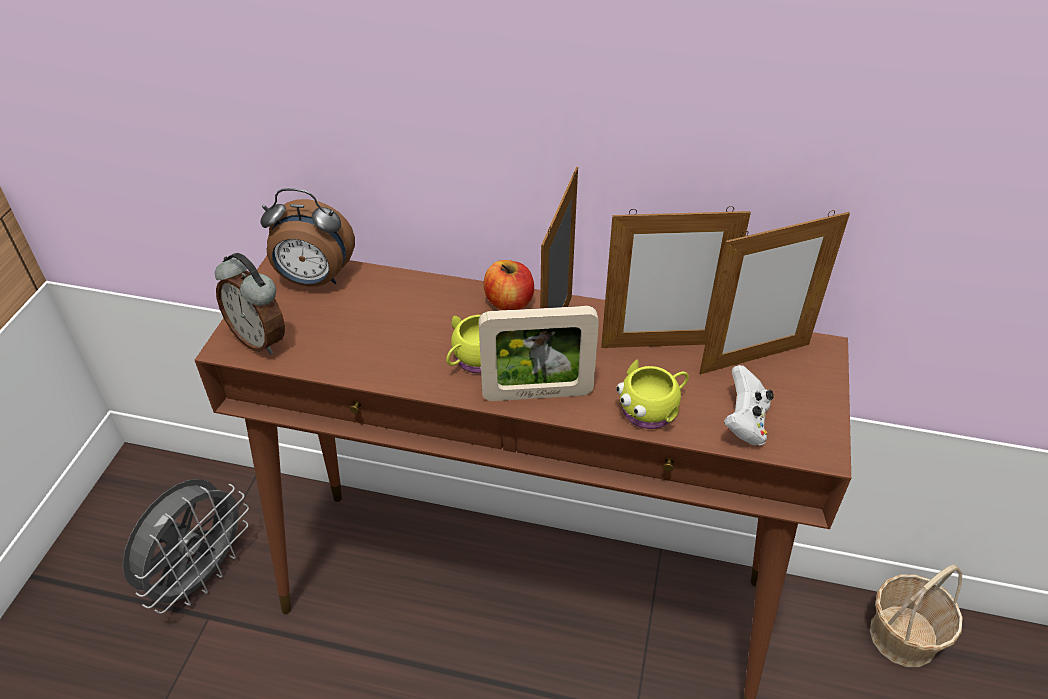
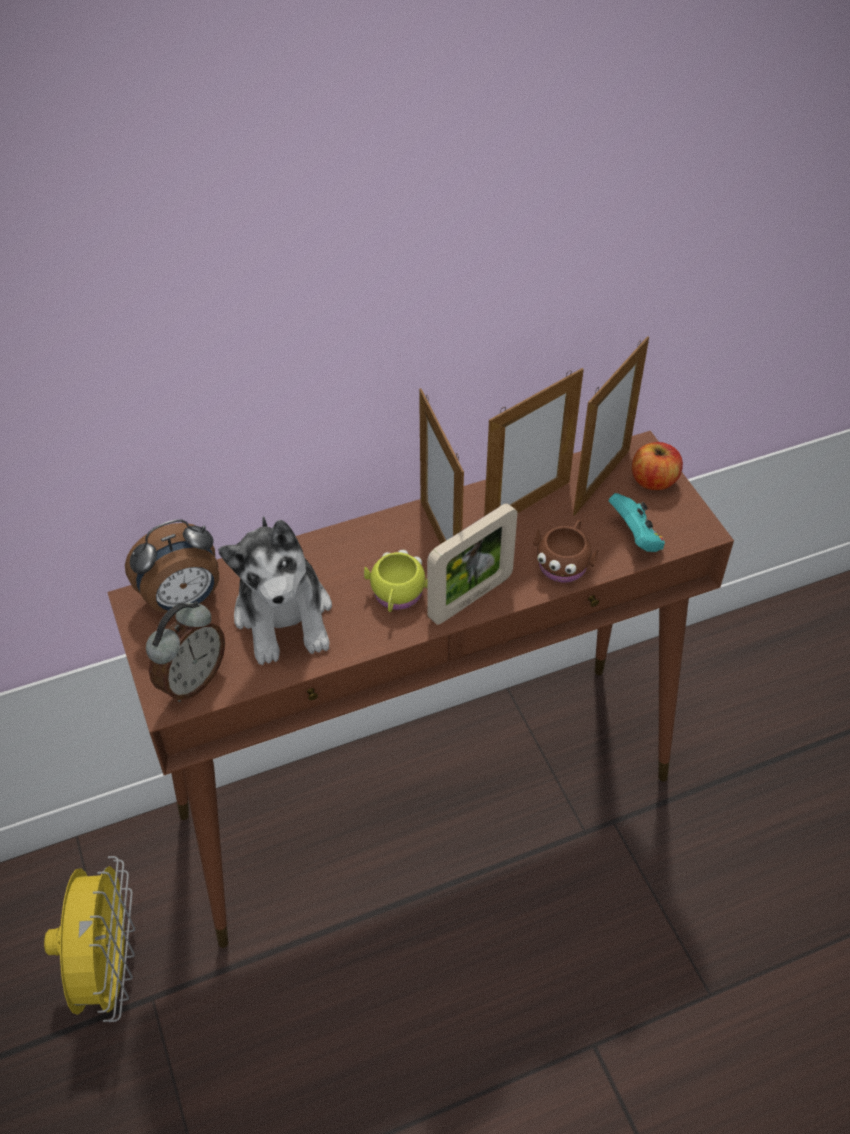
camera: 35 degrees left, 5 degrees up
(201, 576) = (109, 969): grey fan -> yellow fan
(260, 339) = (192, 680): alarm clock -> alarm clock turned 60 degrees counterclockwise
(374, 328) = (284, 615): none -> plush toy
(509, 302) = (376, 532): apple -> apple (653, 481)
(652, 409) = (564, 562): yellow mug -> brown mug
(744, 423) = (635, 537): white game controller -> turquoise game controller
(902, 636) = (728, 649): basket -> none

